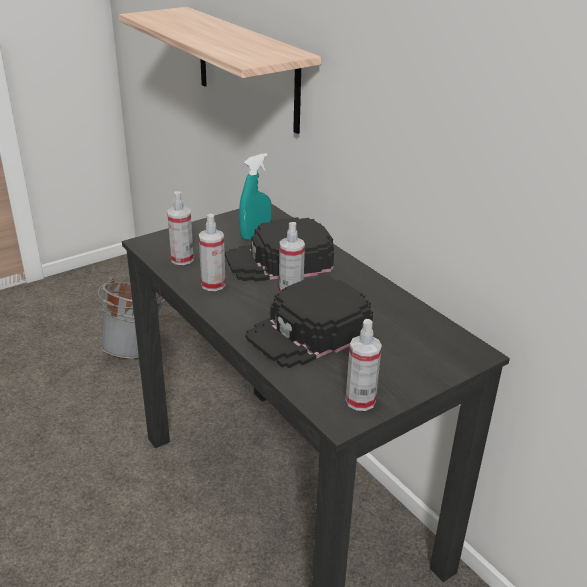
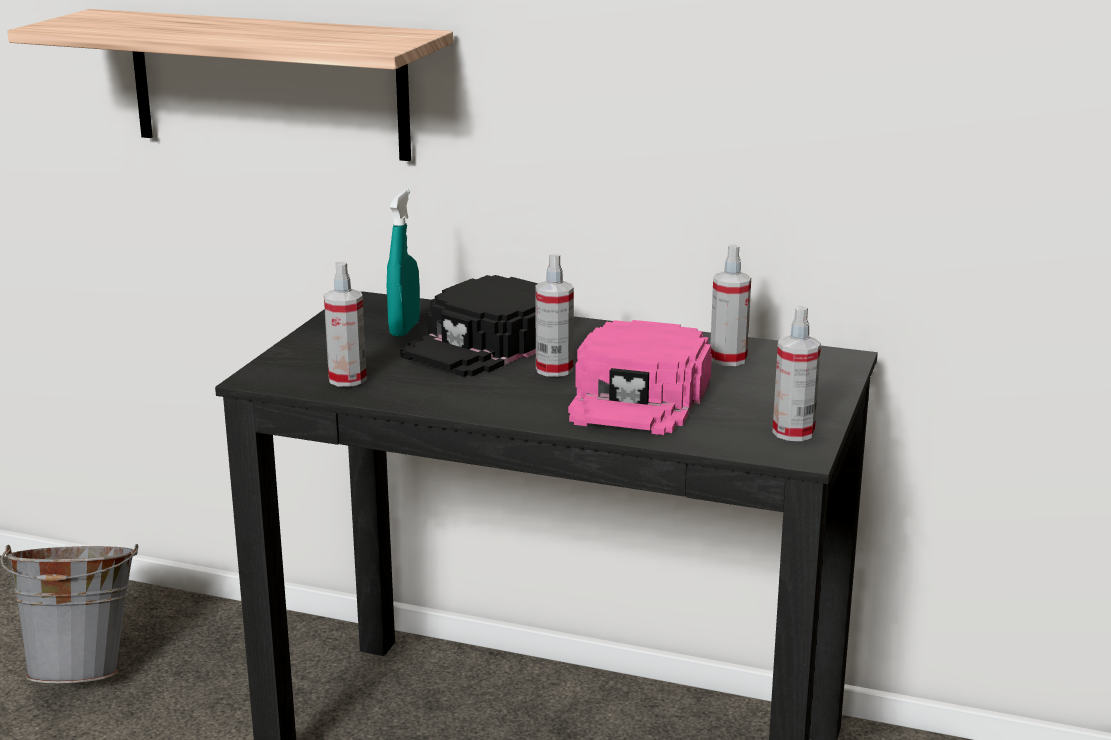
camera: 35 degrees left, 10 degrees down
(213, 284) = (440, 391): spray bottle -> spray bottle (728, 359)
(309, 332) = (639, 396): black cap -> pink cap

